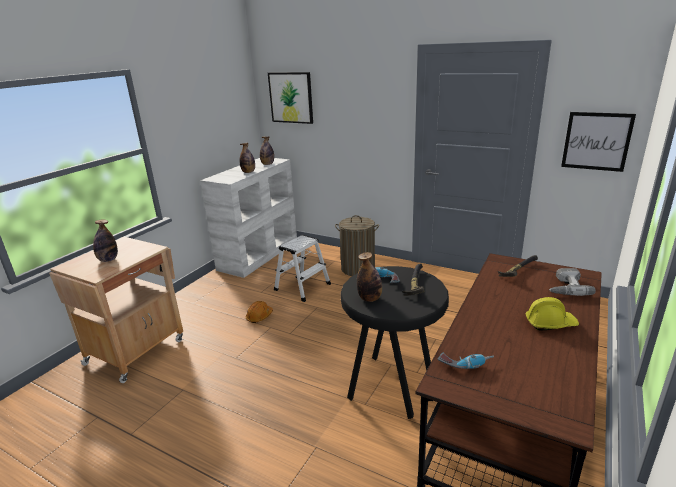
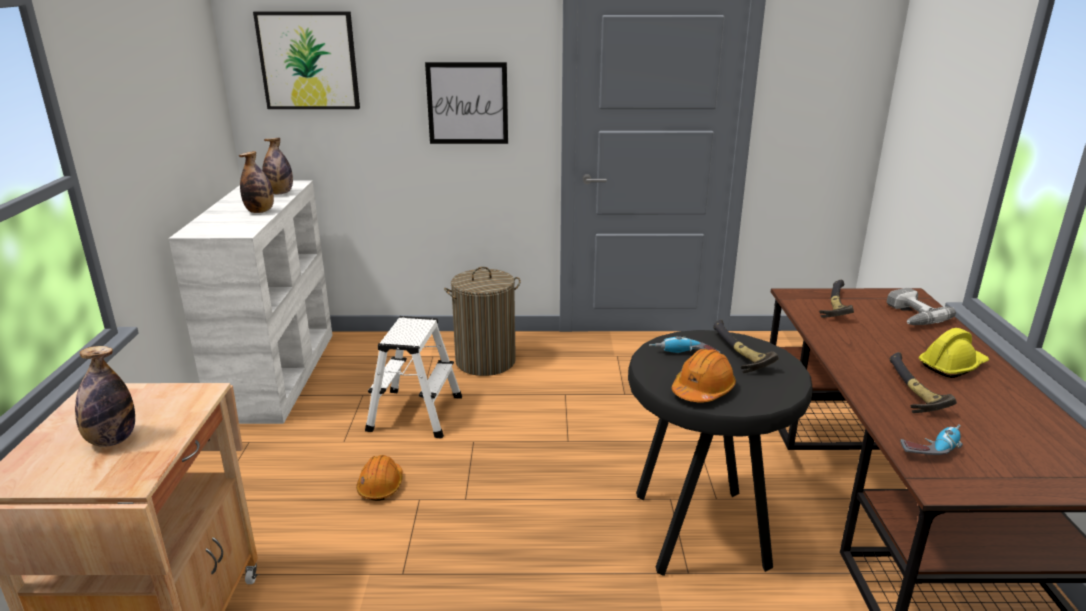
camera: 30 degrees left, 0 degrees up
(370, 298) = (703, 390): bottle -> orange hard hat
(497, 331) = (911, 392): none -> hammer
(596, 141) = (830, 112): picture -> picture (467, 103)

